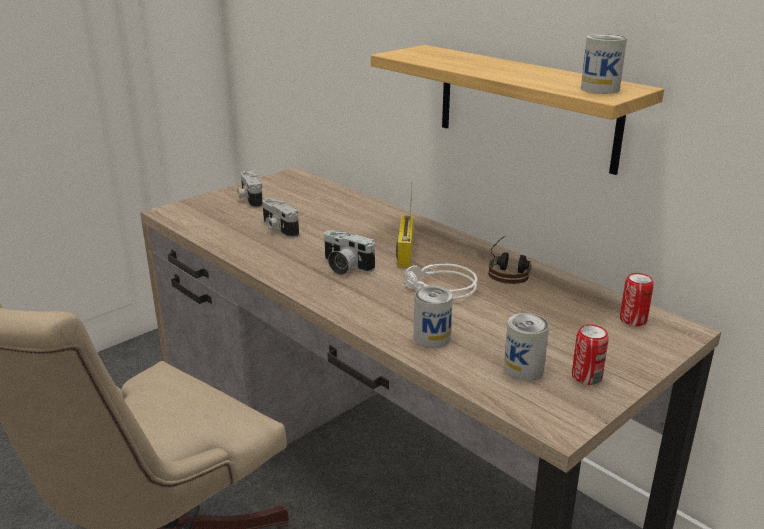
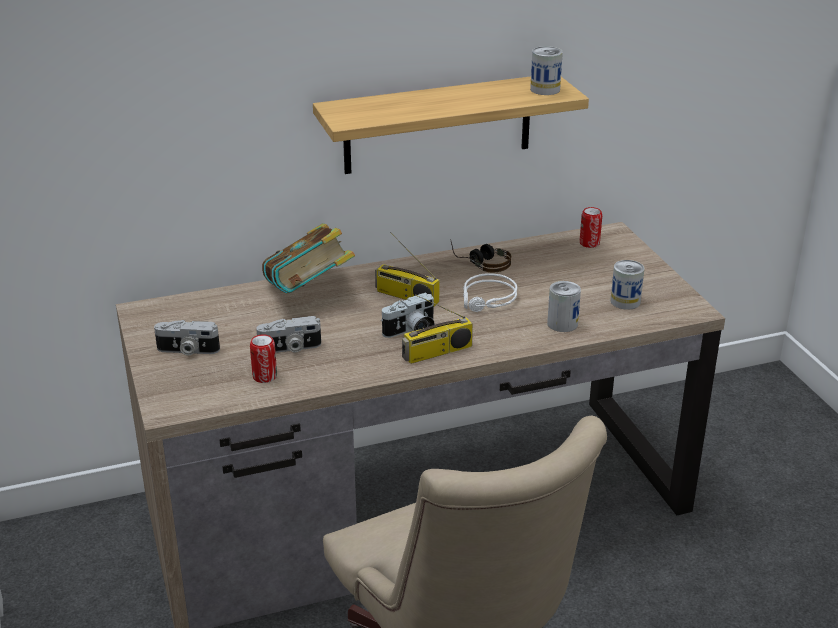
camera: 65 degrees left, 5 degrees up
(318, 285) = (437, 353): none -> radio
(370, 216) = (309, 293): none -> book
(586, 377) = (648, 284): can -> can (265, 376)

